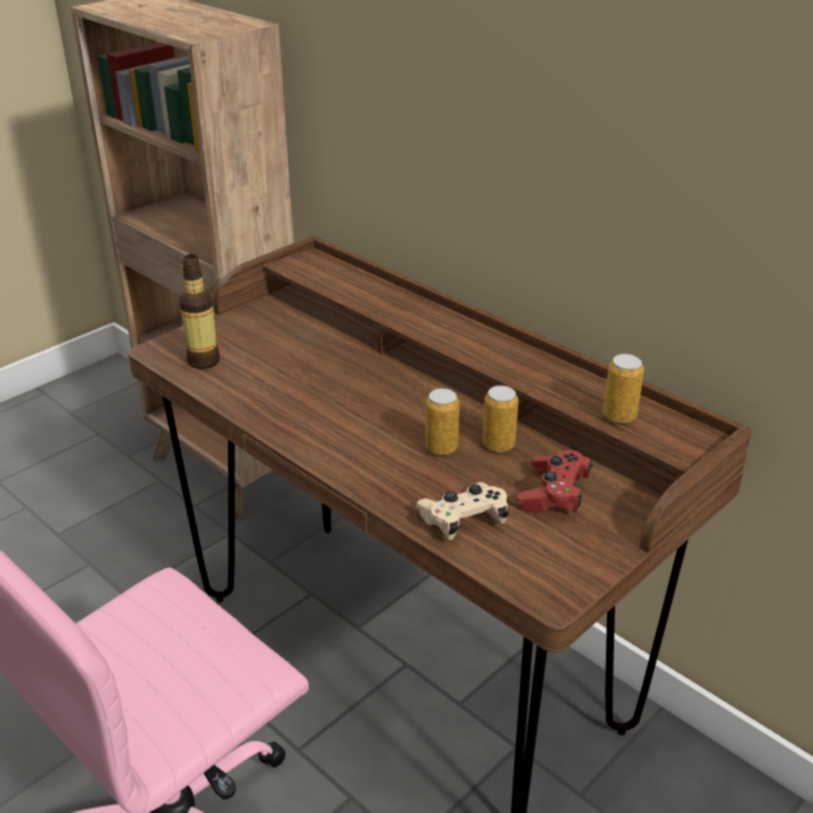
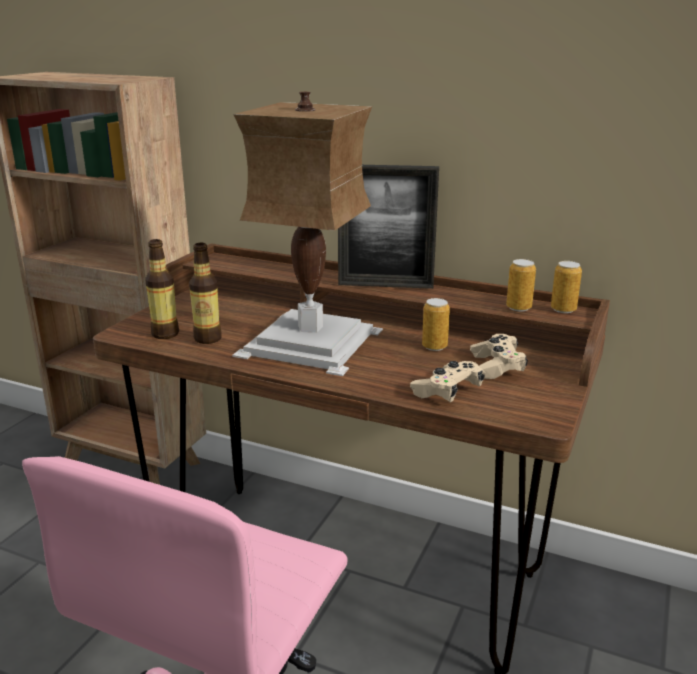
camera: 20 degrees left, 10 degrees down
(244, 378) = (208, 339): none -> bottle
(350, 407) = (306, 343): none -> table lamp
(441, 448) = (395, 355): can -> can (563, 309)
(477, 343) = (385, 285): none -> picture frame
(554, 494) = (497, 366): red game controller -> beige game controller

